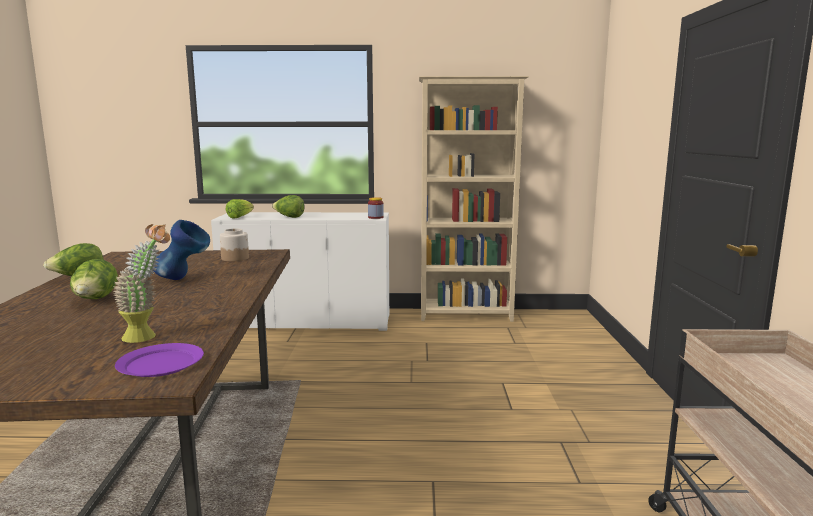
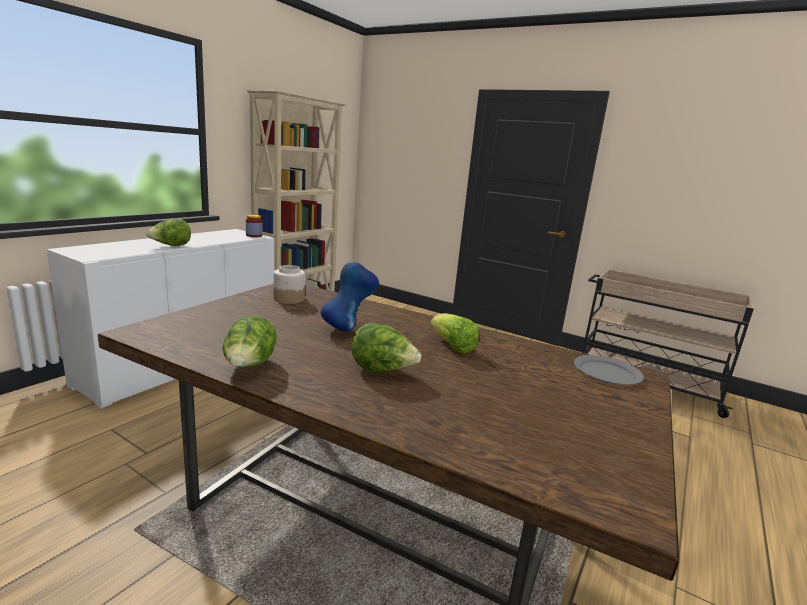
camera: 60 degrees left, 5 degrees up
(148, 336) = (534, 367): potted plant -> none
(160, 364) = (607, 373): purple plate -> grey plate
(240, 217) = (107, 254): lettuce -> lettuce (452, 346)

